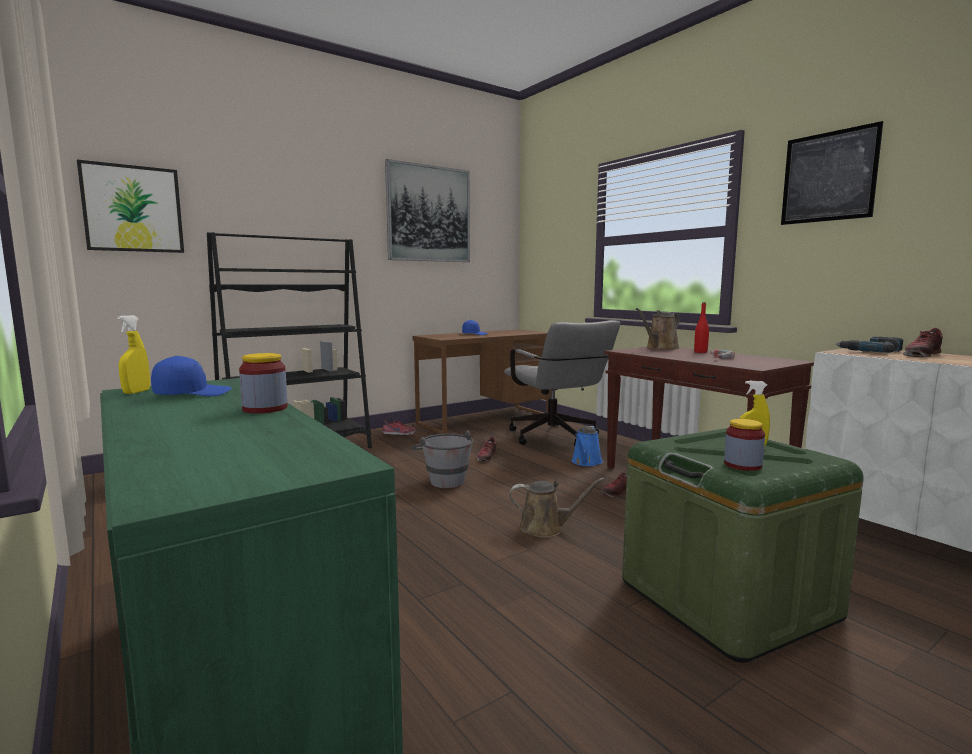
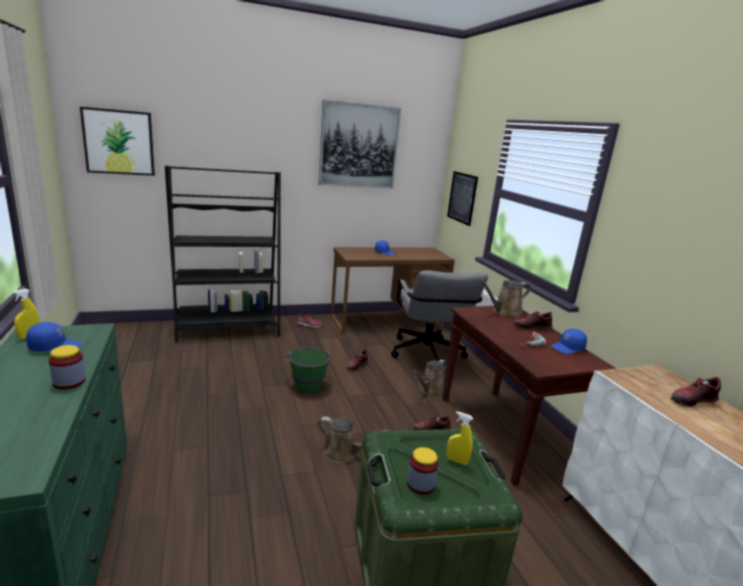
camera: 15 degrees right, 10 degrees up
(443, 480) = (307, 383): grey bucket -> green bucket
(586, 462) = (430, 389): blue watering can -> brown watering can
(700, 352) = (531, 327): red bottle -> shoe
(755, 357) = (568, 348): none -> blue cap
(828, 177) = (674, 195): picture -> picture (462, 197)
(871, 351) = (653, 380): power drill -> none

